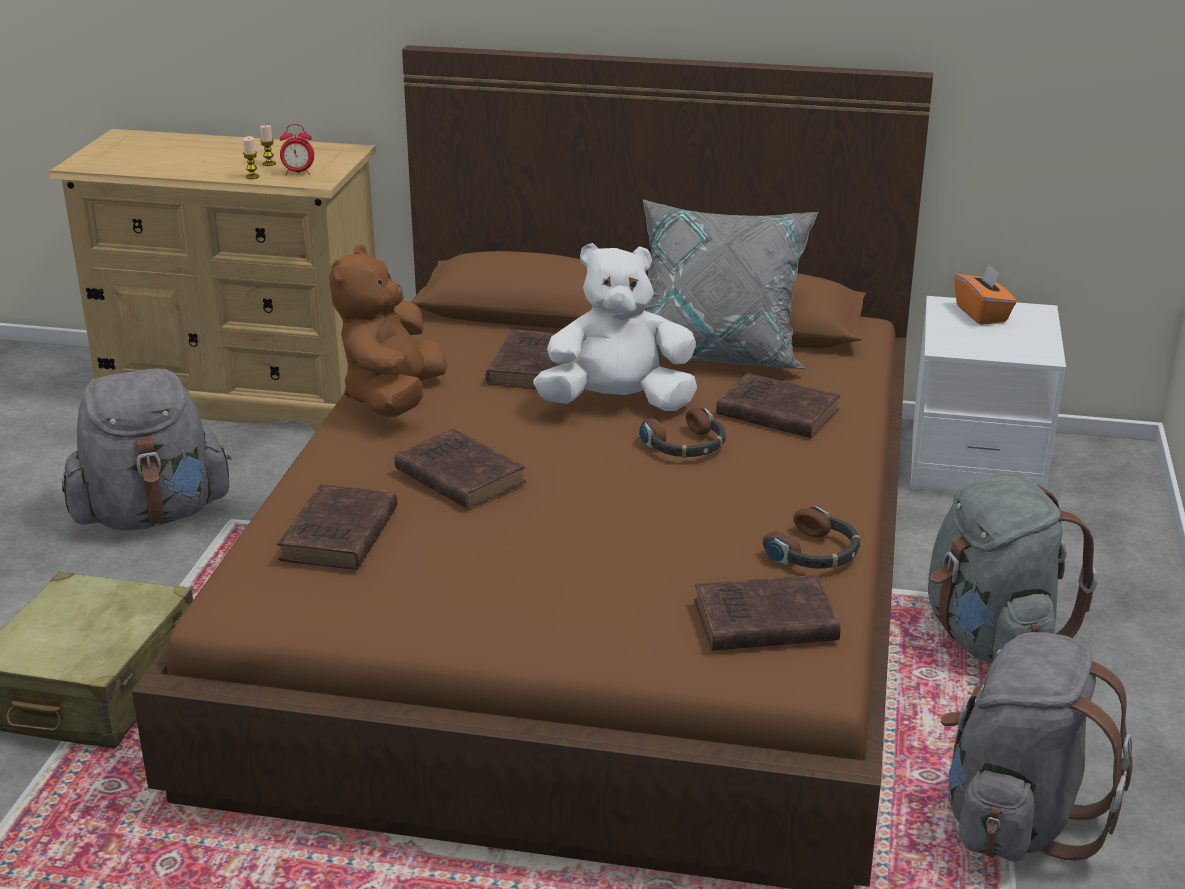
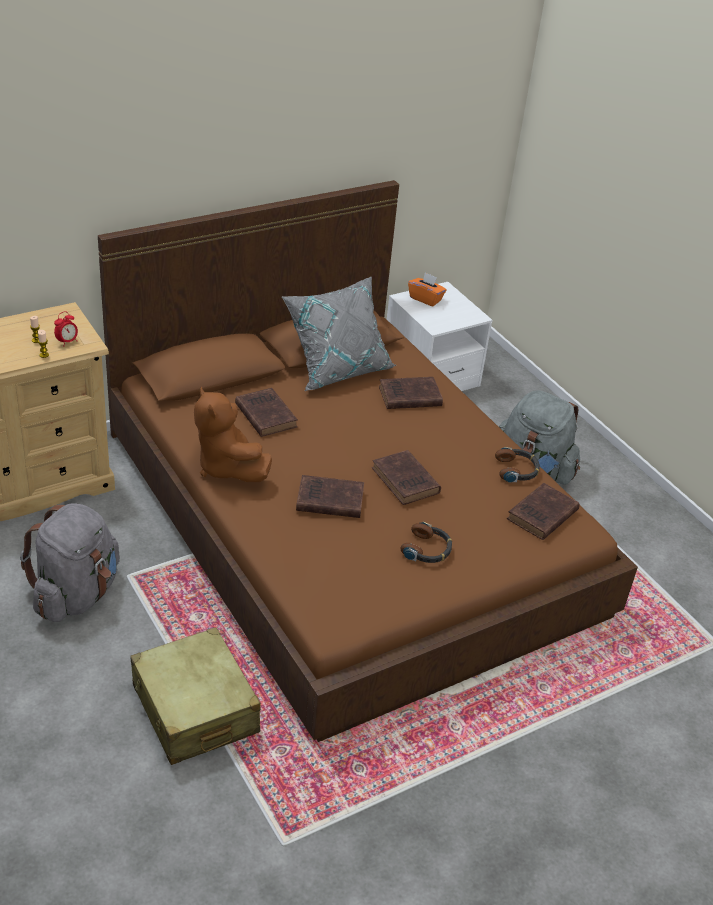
camera: 45 degrees left, 10 degrees up
(338, 536) = (326, 563): brown book -> brown book (406, 482)
(617, 403) = (335, 422): white plush toy -> none
(685, 445) = (397, 434): headphones -> headphones (427, 550)
(1016, 819) = (625, 551): grey backpack -> none

